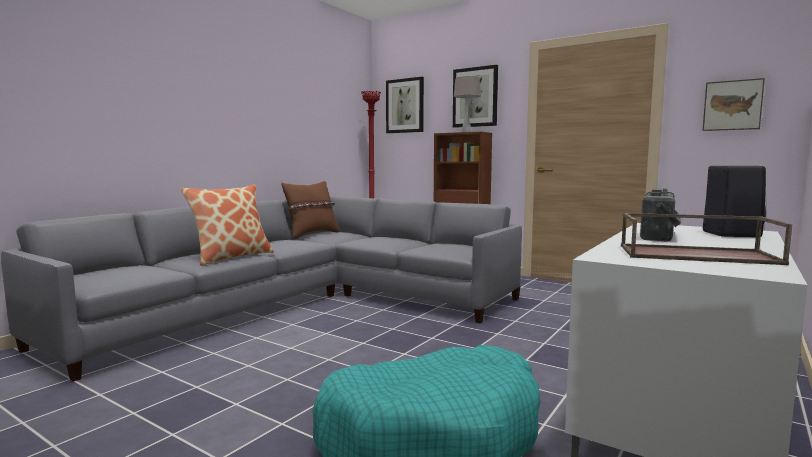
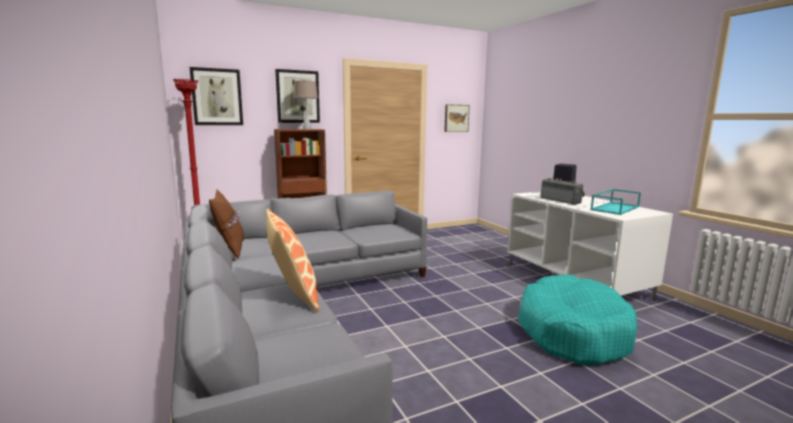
camera: 60 degrees left, 5 degrees up
(697, 254) = (614, 208): brown tray -> turquoise tray

